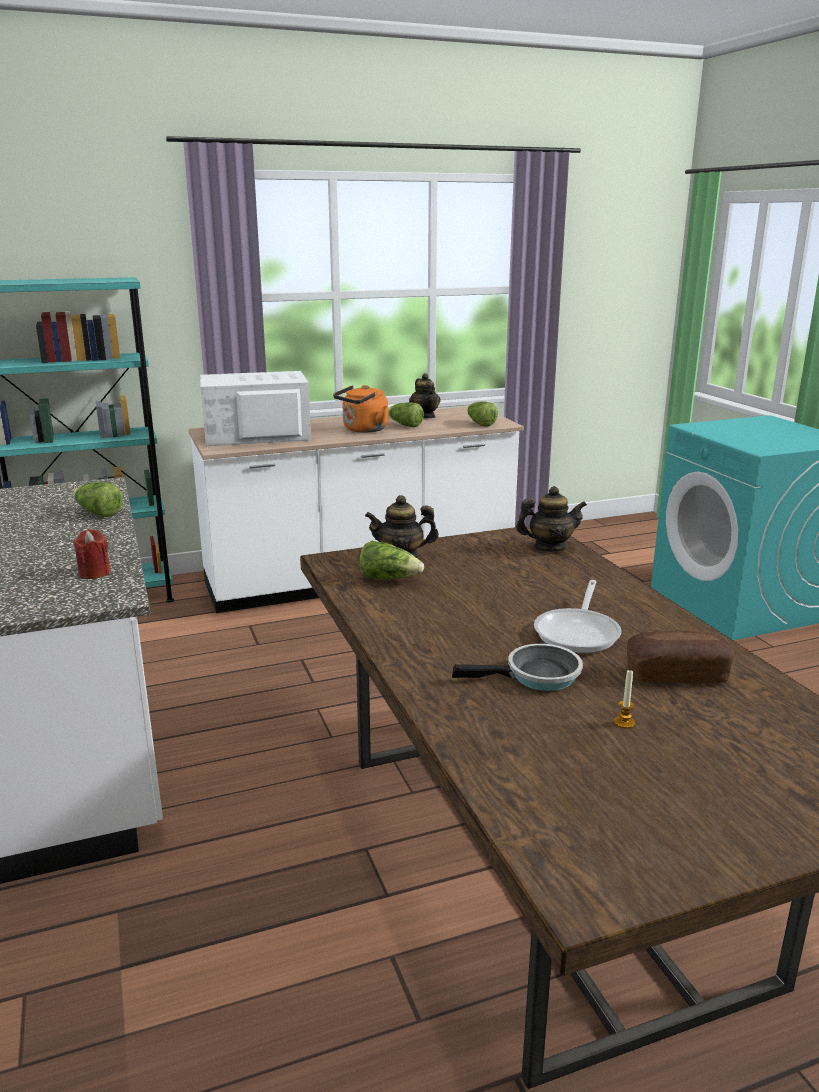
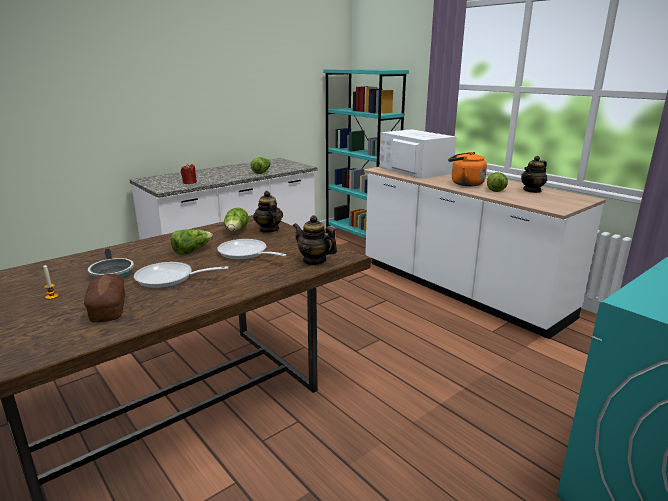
camera: 70 degrees right, 0 degrees up
(480, 424) = (541, 204): lettuce -> lettuce (192, 251)
(501, 580) = (245, 254): none -> frying pan
(549, 547) = (314, 261): teapot -> teapot turned 150 degrees clockwise

